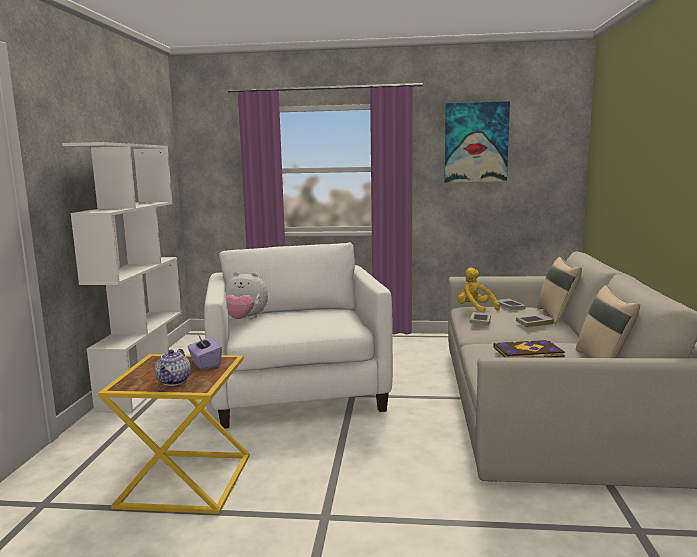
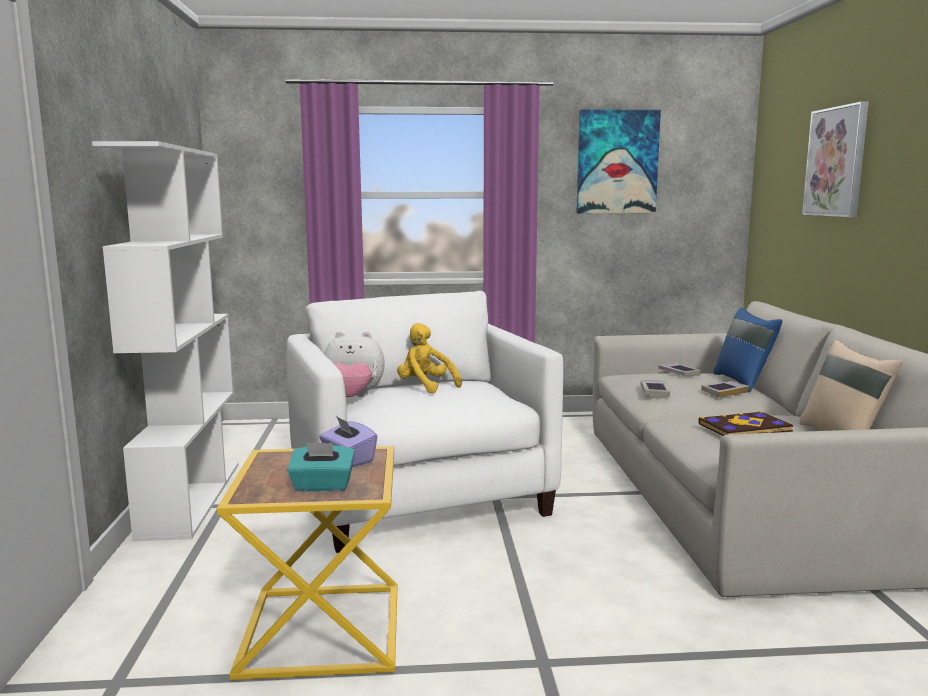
camera: 10 degrees left, 0 degrees up
(174, 381) = (322, 486): teapot -> turquoise tissue box
(475, 309) = (637, 377): yellow plush toy -> yellow plush toy (425, 387)
(557, 315) = (743, 382): beige pillow -> blue pillow
(634, 141) = (836, 162): none -> picture

